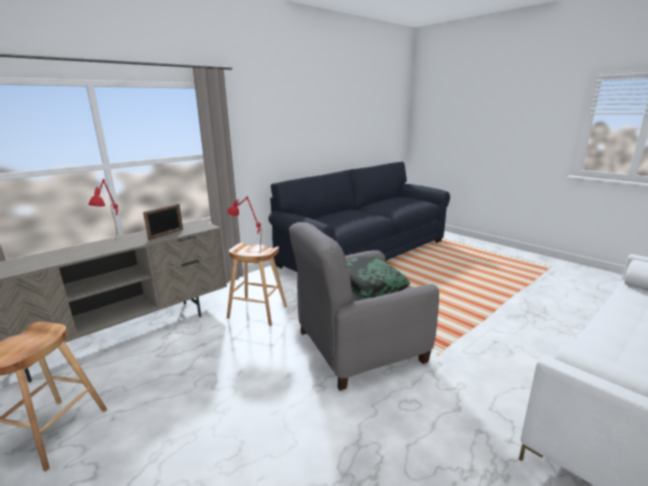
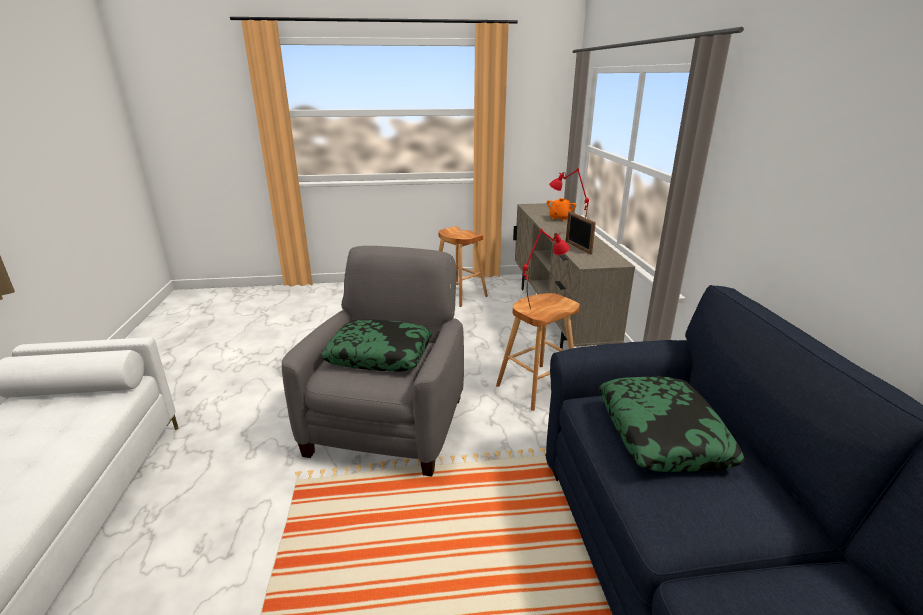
camera: 125 degrees right, 5 degrees up
(46, 256) = (560, 218): none -> orange teapot
(344, 218) = (662, 434): none -> pillow

